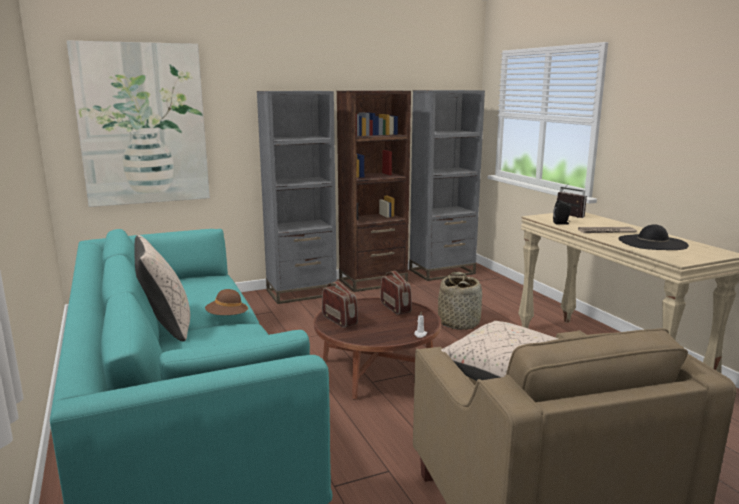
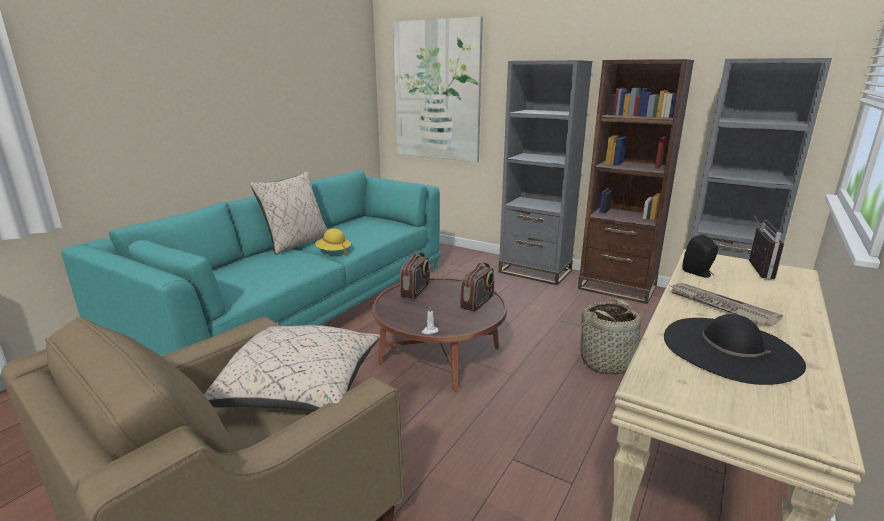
camera: 55 degrees right, 5 degrees up
(227, 318) = (333, 252): brown hat -> yellow hat

